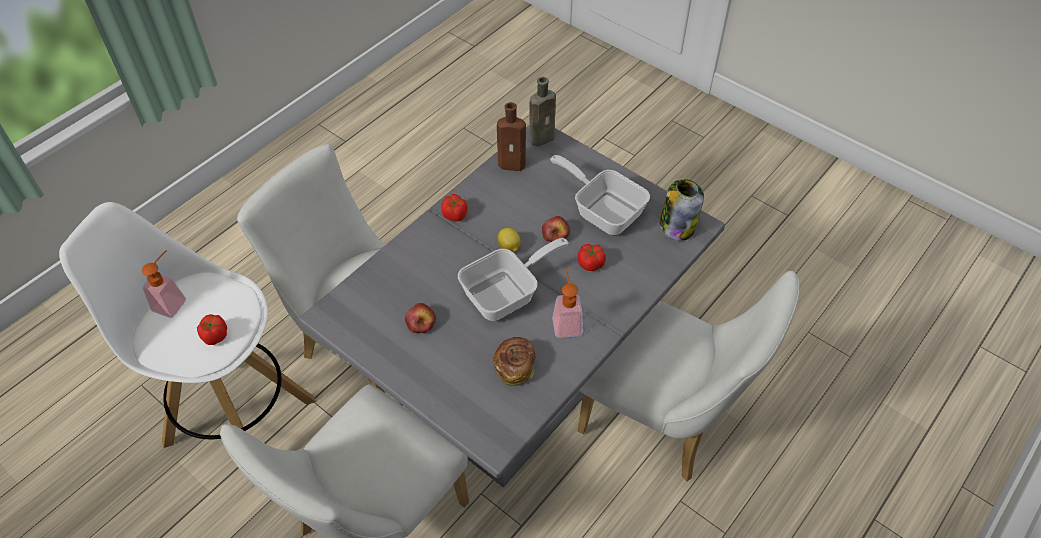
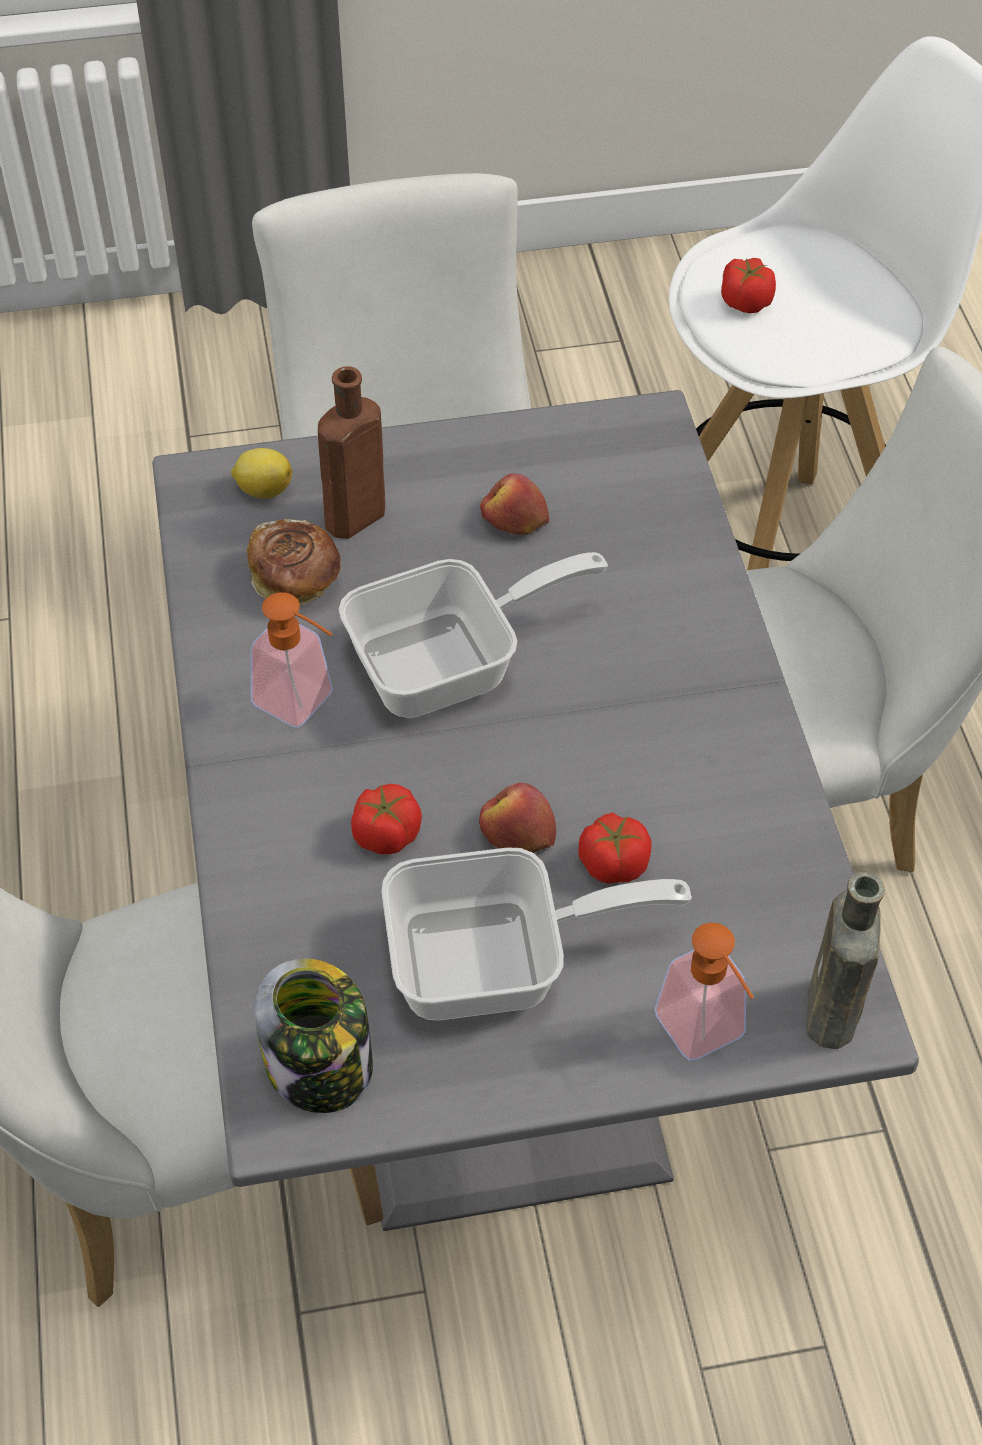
camera: 130 degrees right, 0 degrees up
(173, 301) = (873, 291): soap dispenser -> soap dispenser (707, 1037)
(455, 215) = (726, 707): tomato -> tomato (613, 864)
(507, 294) = (452, 664): frying pan -> frying pan turned 120 degrees counterclockwise
(509, 247) = (557, 736): lemon -> lemon (263, 490)
(514, 164) = (787, 898): brown bottle -> brown bottle (351, 520)

